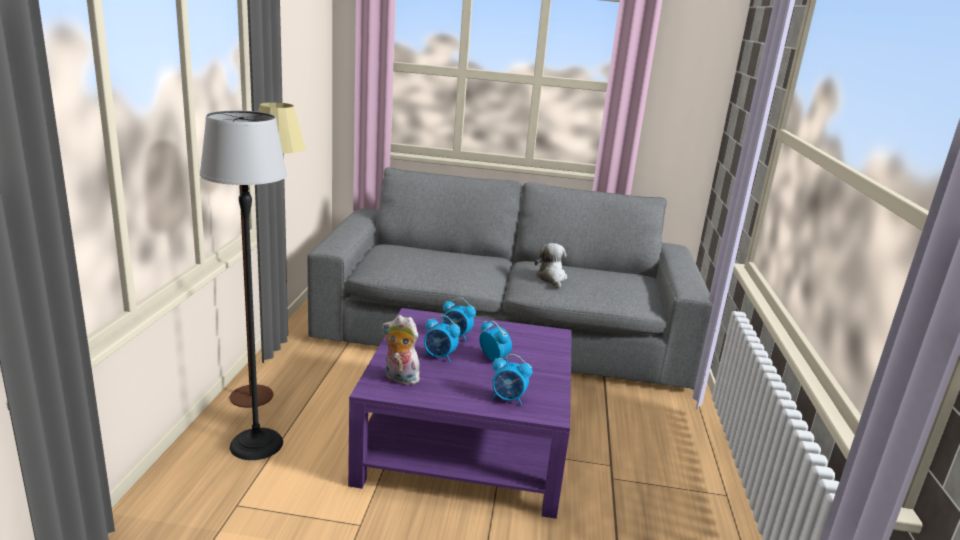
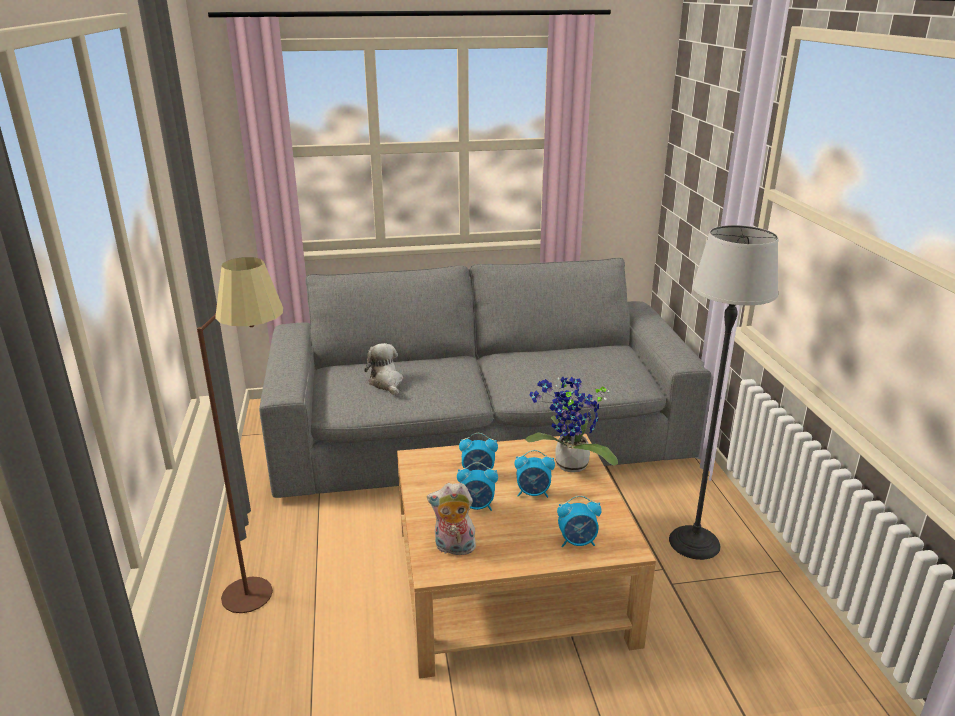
camera: 15 degrees left, 5 degrees up
(257, 444) = (289, 656): floor lamp -> floor lamp (694, 542)
(466, 440) = (510, 582): purple coffee table -> beige coffee table
(494, 359) = (533, 493): alarm clock -> alarm clock turned 150 degrees clockwise
(538, 348) = (568, 466): none -> potted plant
(551, 279) = (535, 374): plush toy -> plush toy (386, 383)

